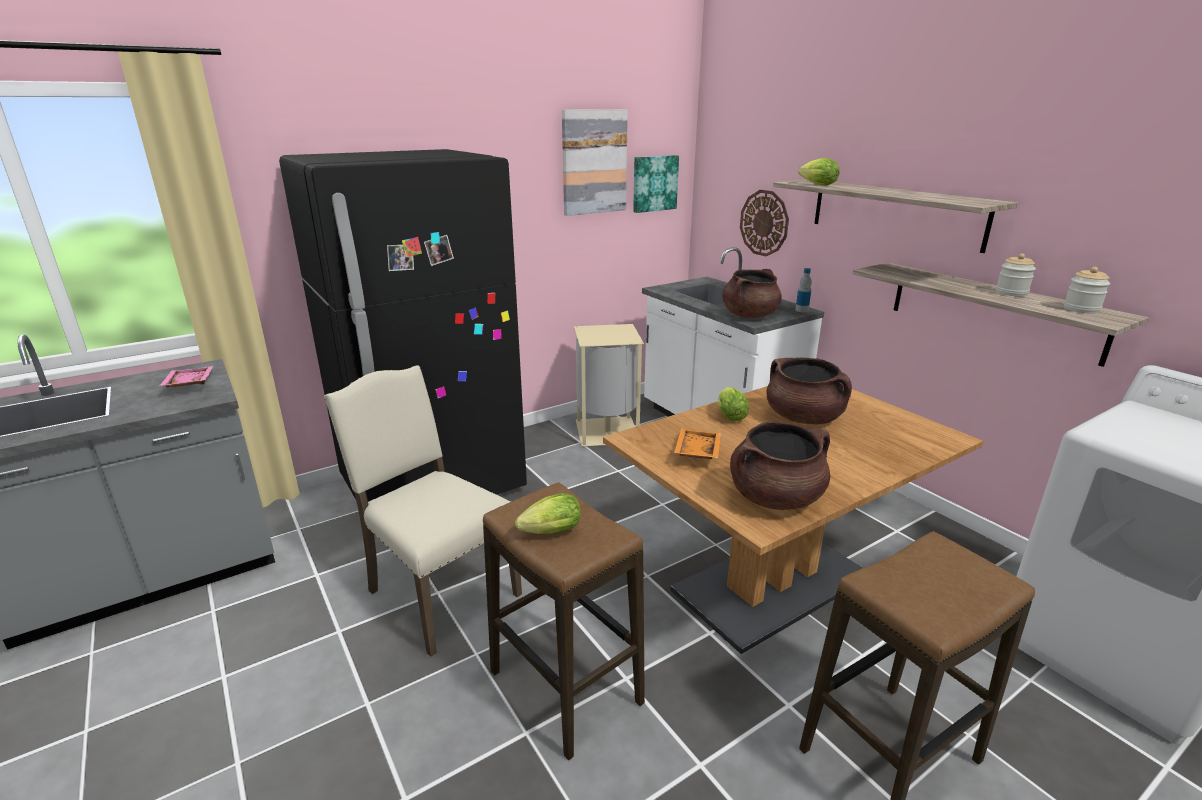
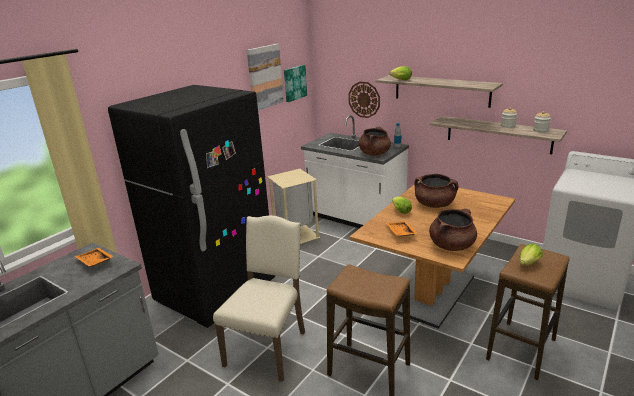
camera: 20 degrees left, 0 degrees up
(188, 384) = (94, 262): pink tray -> orange tray
(439, 593) = (268, 347): beige chair -> beige chair turned 90 degrees clockwise
(548, 533) = (366, 288): lettuce -> lettuce (527, 264)

